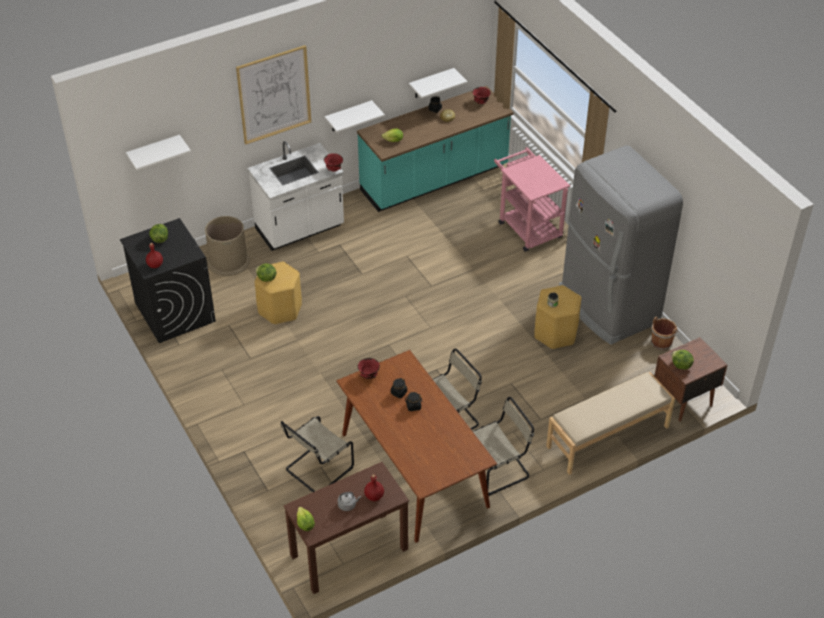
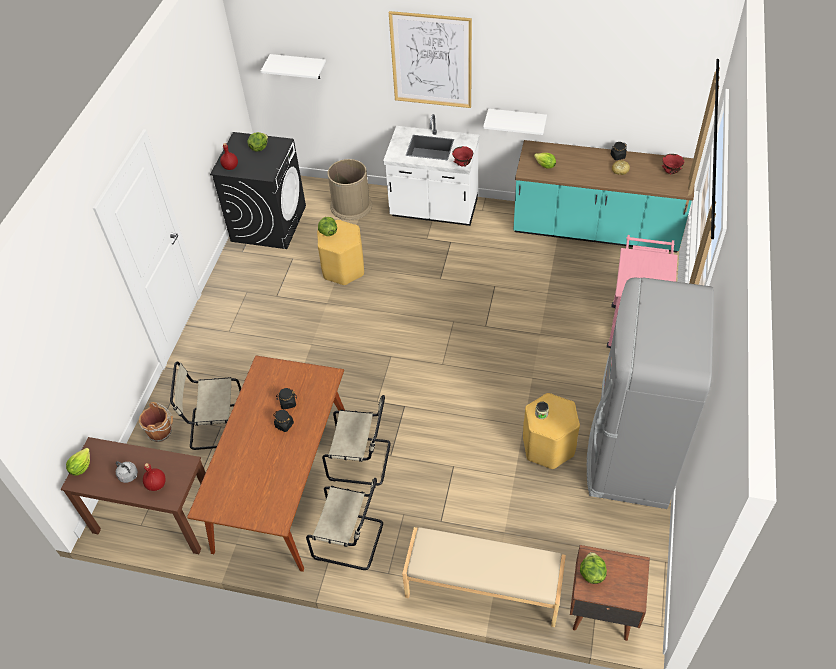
camera: 45 degrees right, 5 degrees up
(368, 376) = (283, 369): red bowl -> none
(431, 83) = (624, 126): white shelf -> none
(661, 342) = (647, 530): brown bucket -> brown bucket (161, 432)

